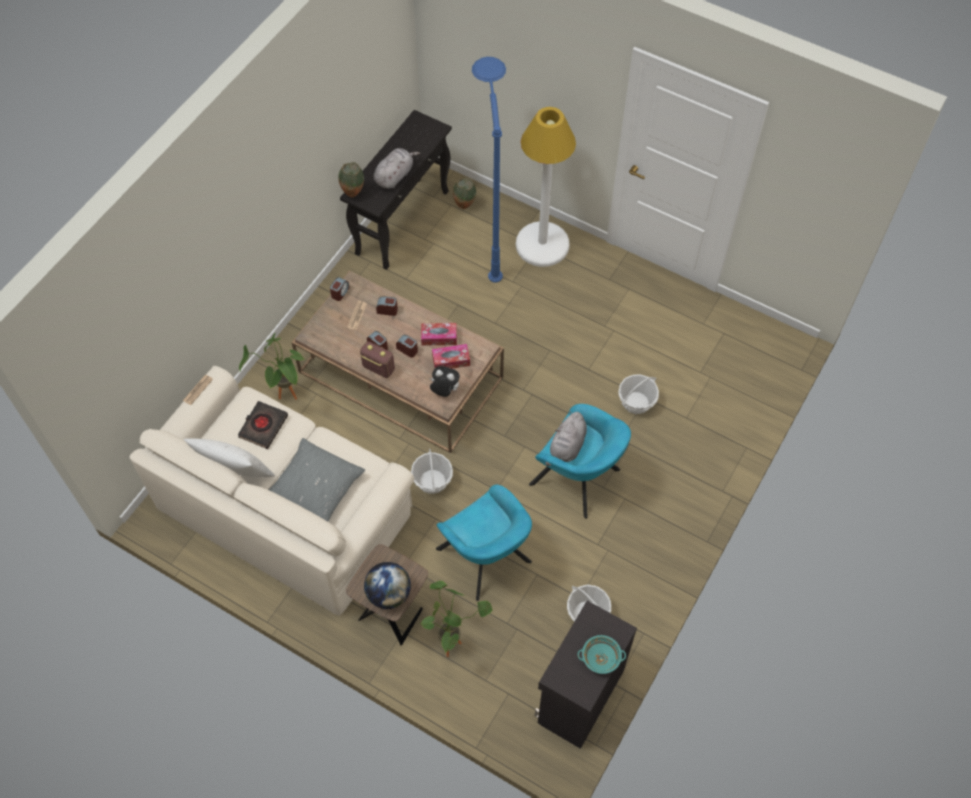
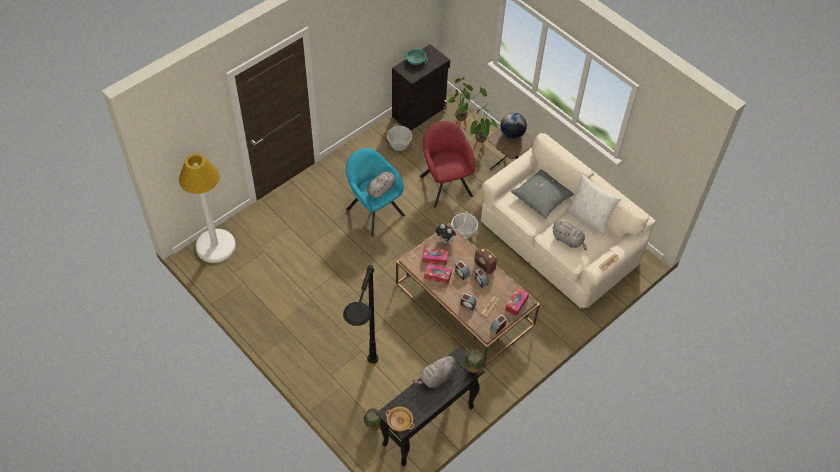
camera: 165 degrees left, 5 degrees down
(263, 426) = (568, 240): black book -> grey plush toy
(286, 398) = (546, 309): potted plant -> potted plant (461, 126)
(322, 328) = (516, 303): none -> tissue box
(422, 124) = (399, 422): none -> beige bowl
(486, 559) = (445, 183): turquoise armchair -> red armchair
(490, 240) = (365, 390): blue floor lamp -> black floor lamp
(542, 245) = (327, 374): white floor lamp -> white floor lamp (215, 246)
(636, 403) = (316, 244): basket -> none

